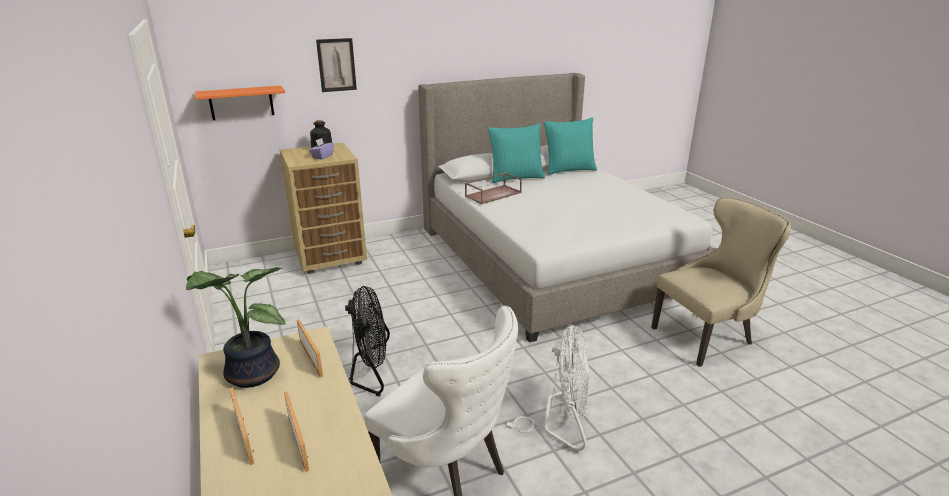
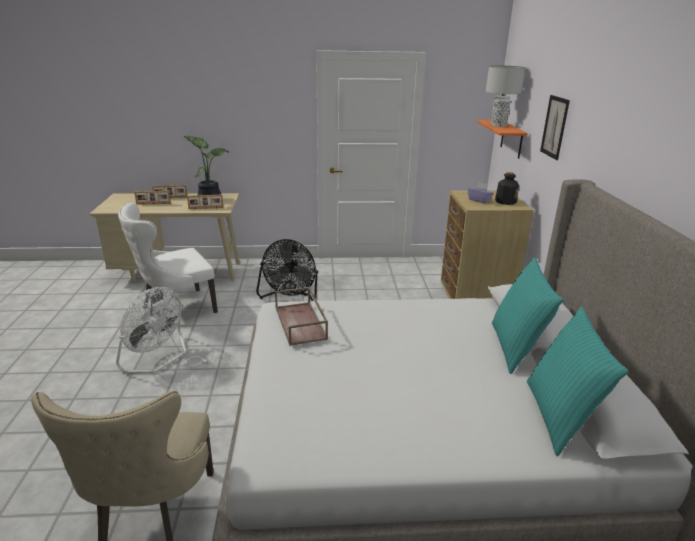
camera: 110 degrees right, 0 degrees up
(237, 91) = (498, 125): none -> white table lamp
(493, 194) = (446, 314): brown tray -> brown tray (301, 323)
(560, 418) = (166, 358): white fan -> white fan turned 90 degrees clockwise

